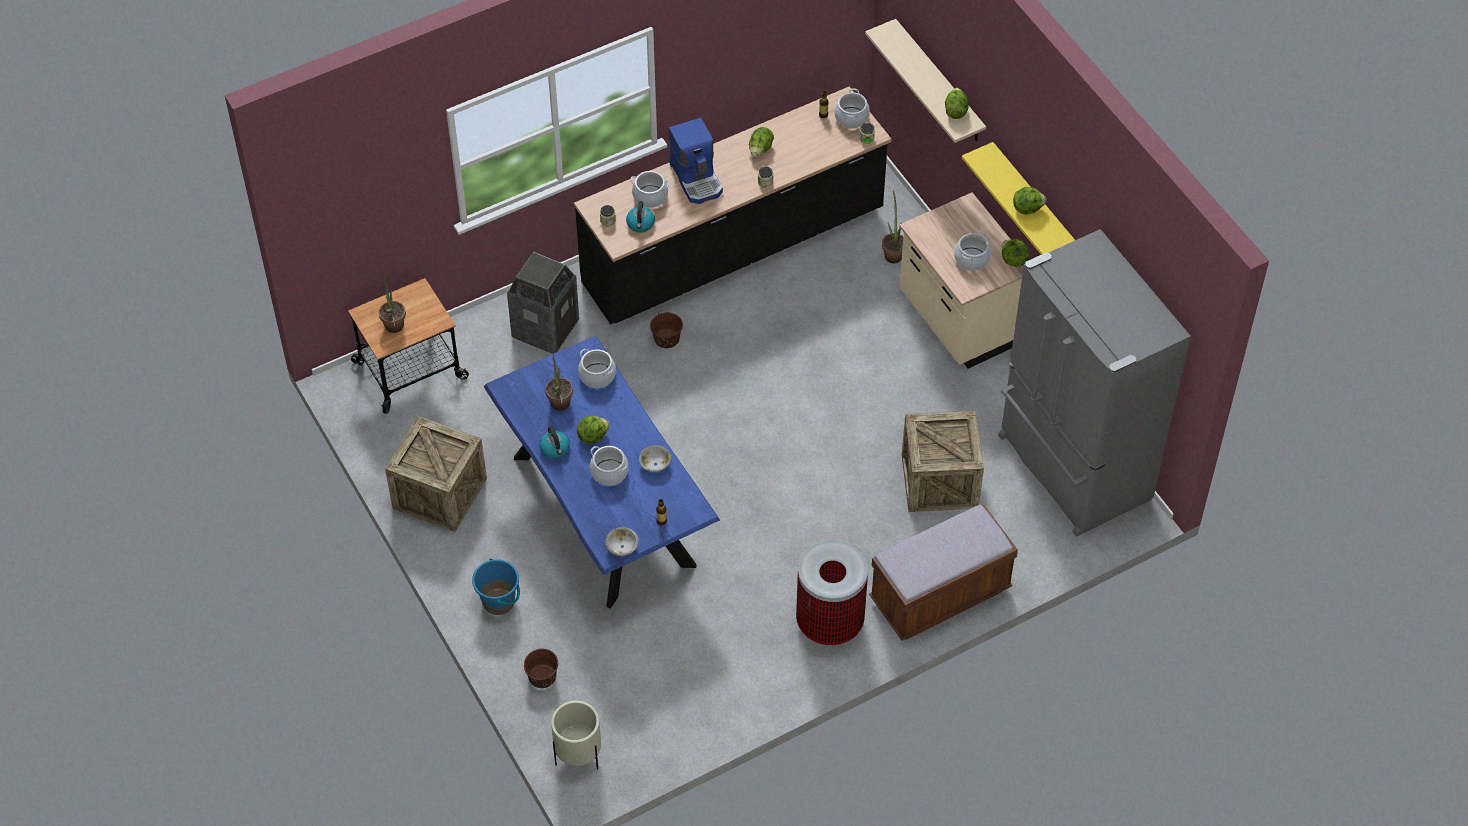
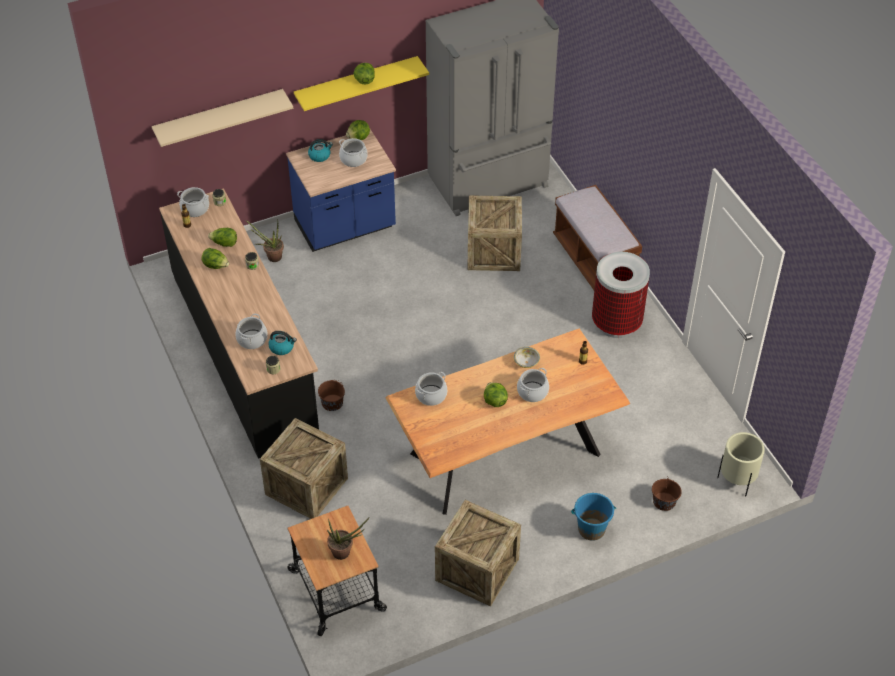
camera: 85 degrees left, 5 degrees down
(545, 329) = (306, 486): trash can -> crate
(555, 449) = (505, 426): kettle -> kettle (320, 156)
(560, 406) = (461, 422): potted plant -> none
(604, 511) = (505, 454): blue dining table -> brown dining table
(622, 547) = (607, 387): bowl -> none
(697, 178) = (238, 308): coffee machine -> none
(955, 111) = (262, 102): lettuce -> lettuce (224, 243)
(958, 320) = (345, 226): beige counter -> blue counter

